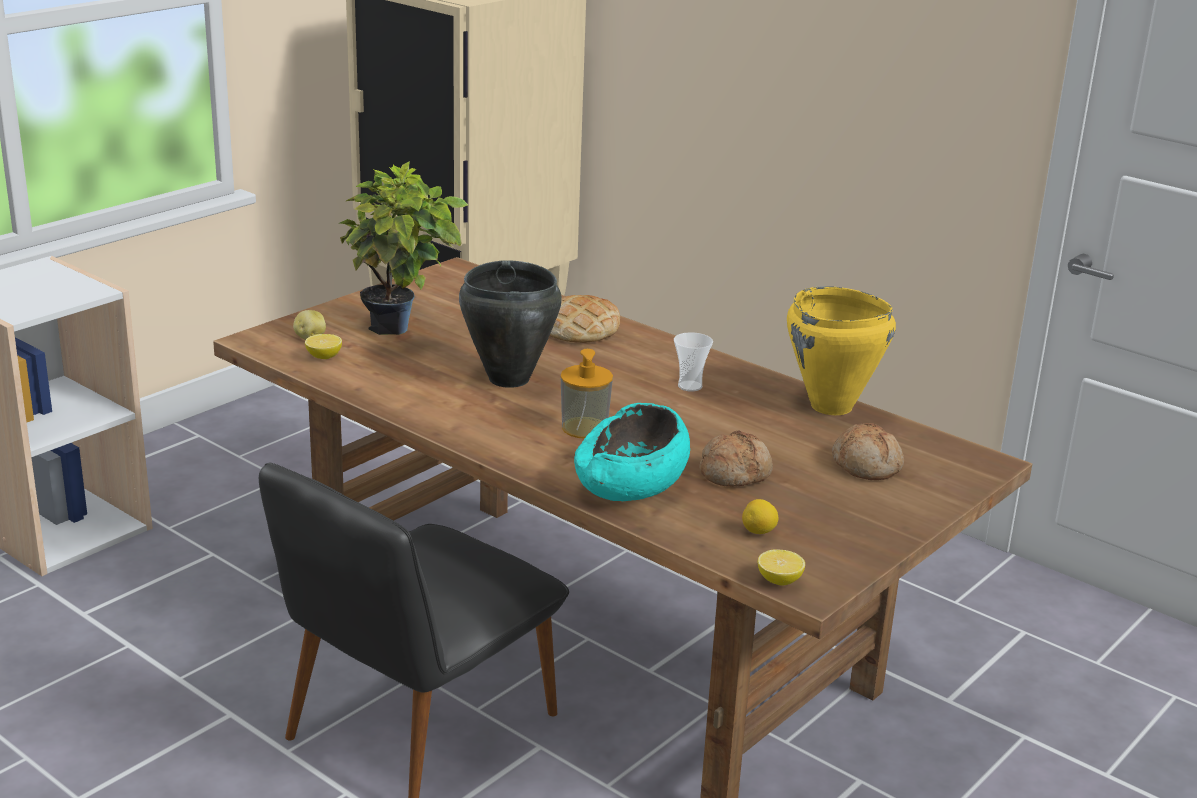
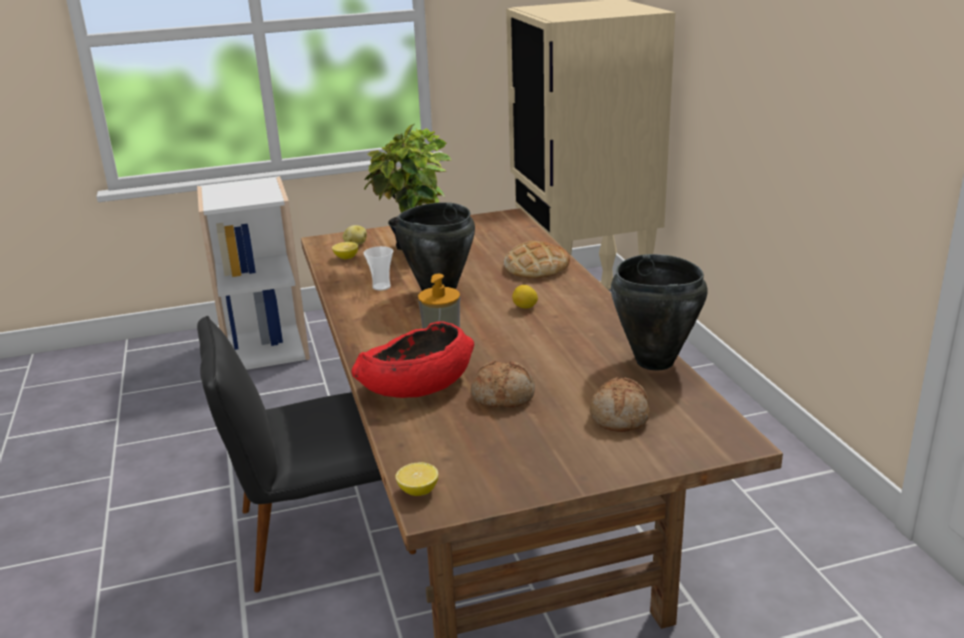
camera: 35 degrees right, 0 degrees up
(632, 485) = (416, 386): turquoise bowl -> red bowl
(690, 386) = (560, 323): cup -> cup (381, 287)
(759, 532) = (457, 447): lemon -> lemon (525, 307)
(831, 407) = (654, 362): yellow cooking pot -> black cooking pot

